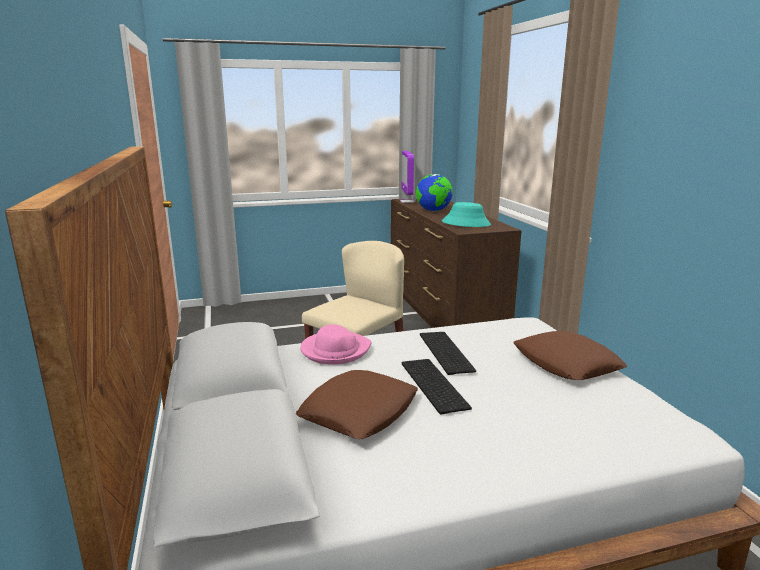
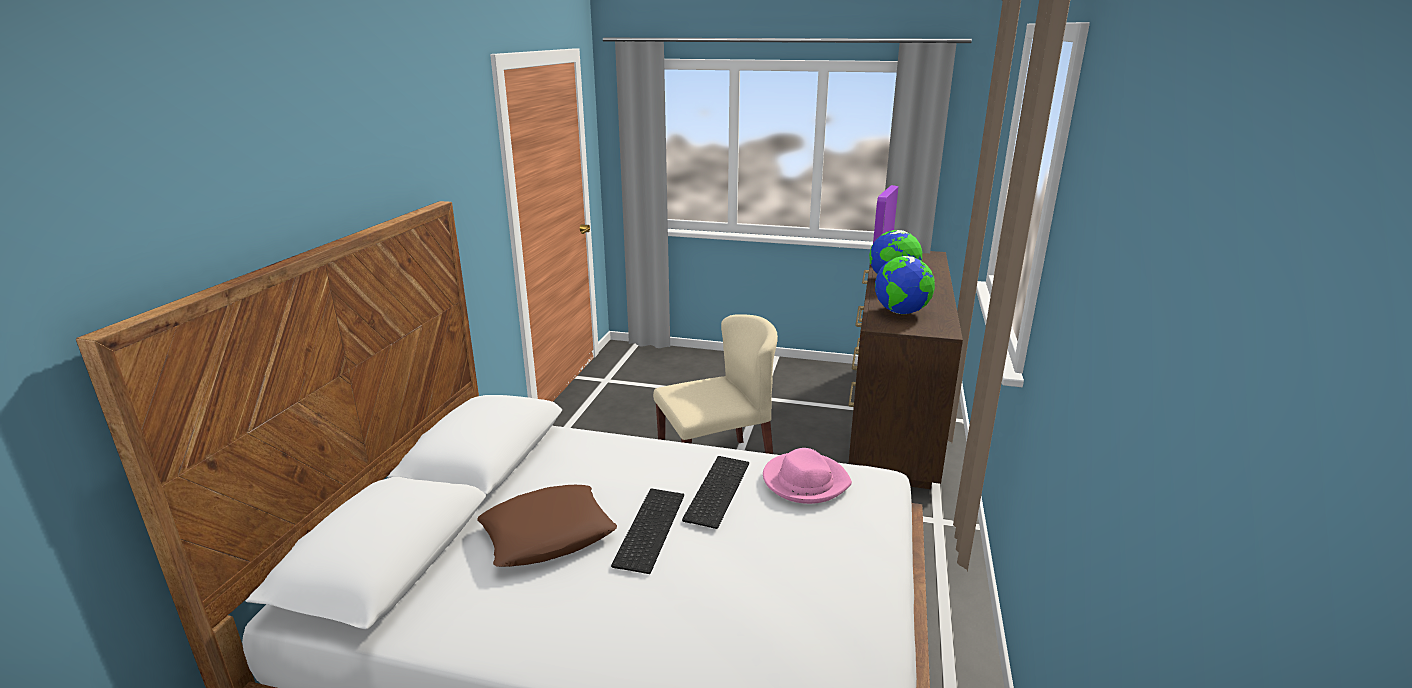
camera: 30 degrees right, 5 degrees up
(335, 350) = (609, 451): pink hat -> pink hat (805, 481)
(466, 223) = (901, 312): turquoise hat -> globe
(566, 363) = (841, 555): brown pillow -> none

